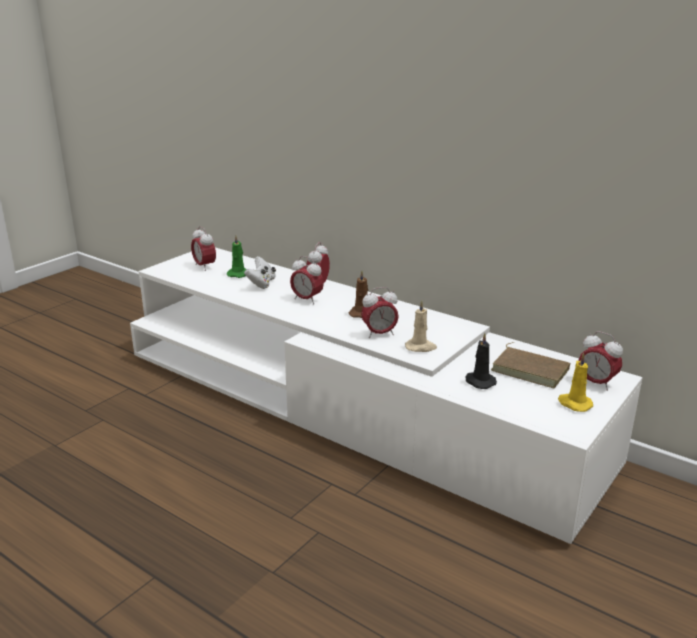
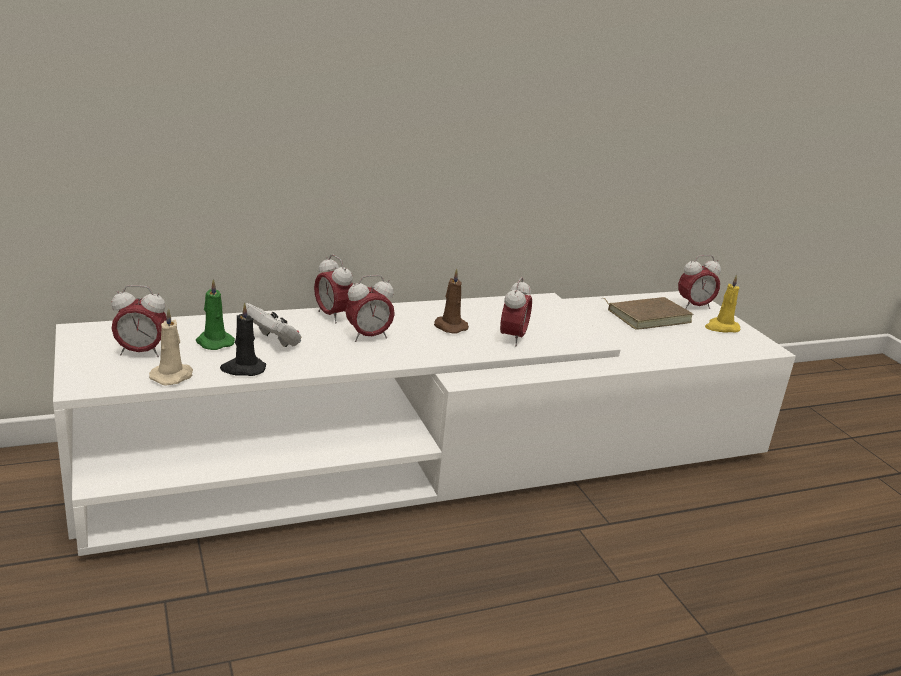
camera: 60 degrees left, 0 degrees up
(421, 347) = (566, 334): beige candle -> beige candle (173, 376)
(479, 382) = (650, 342): black candle -> black candle (243, 369)

